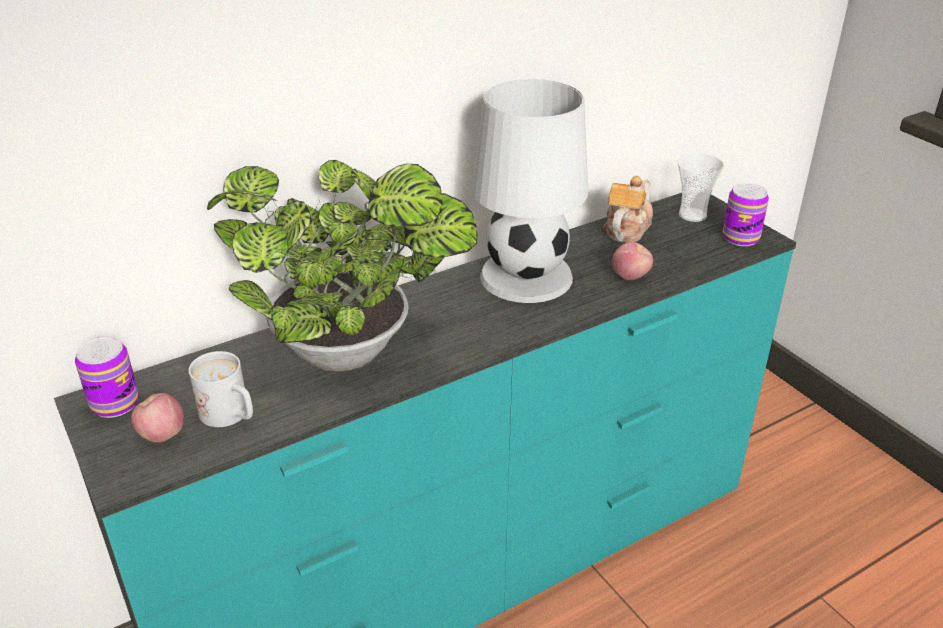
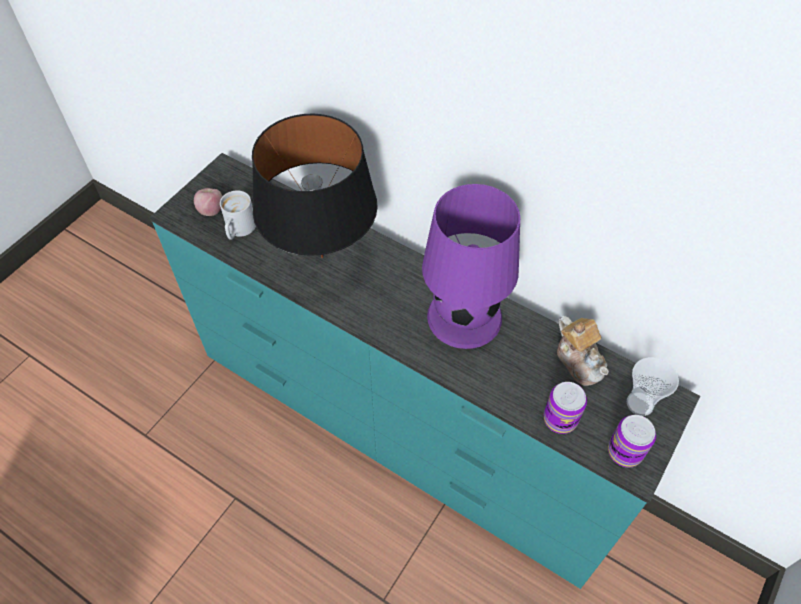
camera: 65 degrees right, 20 degrees up
(115, 403) = (227, 178): can -> can (560, 419)
(352, 352) = (322, 257): potted plant -> black table lamp
(527, 277) = (464, 317): white table lamp -> purple table lamp
(626, 229) = (579, 360): teapot -> teapot turned 60 degrees clockwise
(631, 277) = (506, 384): apple -> none

